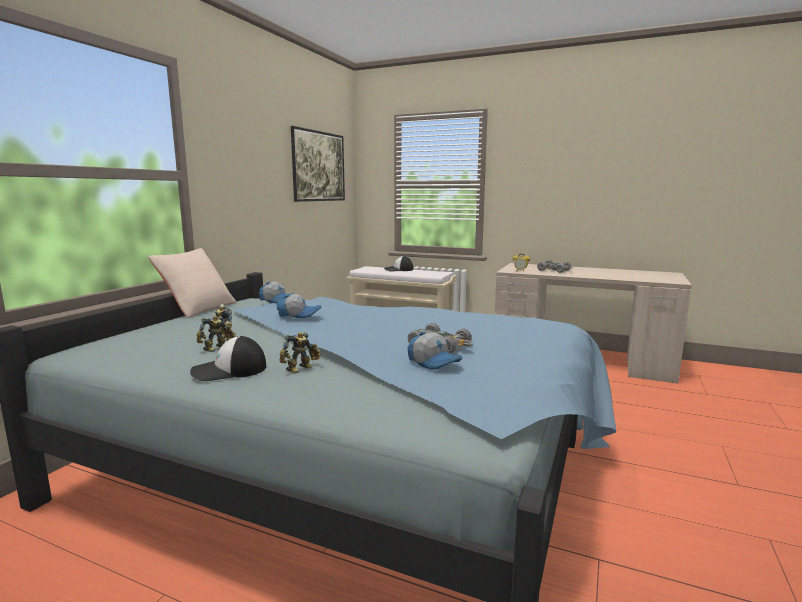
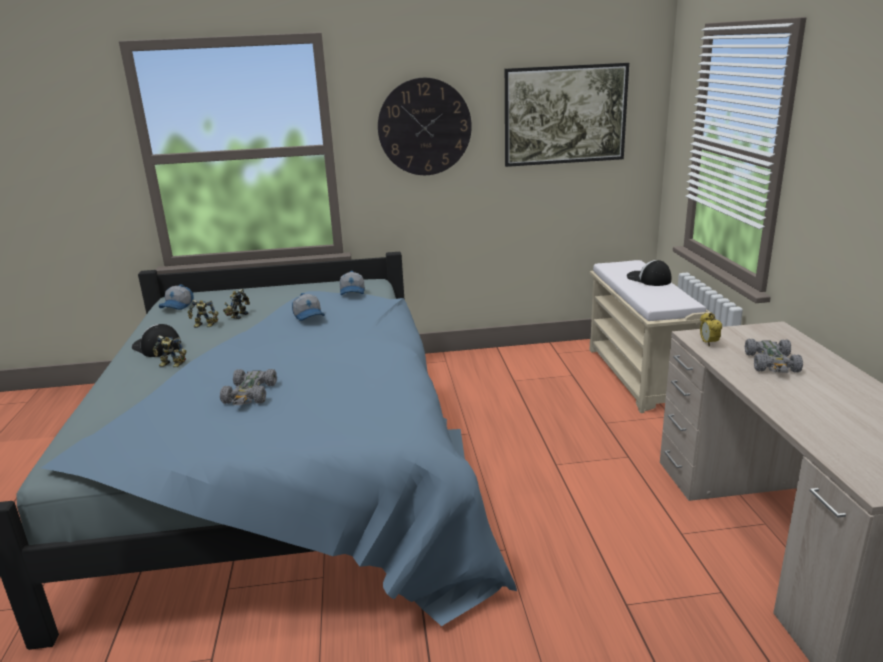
camera: 60 degrees right, 10 degrees up
(197, 308) = (314, 279): beige pillow -> none
(249, 164) = (424, 127): none -> wall clock
(434, 362) = (194, 404): cap -> cap (178, 306)

